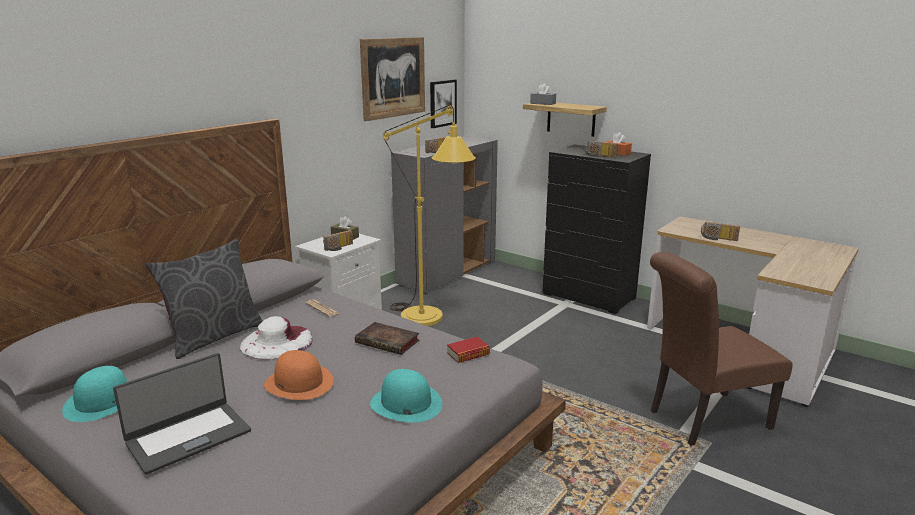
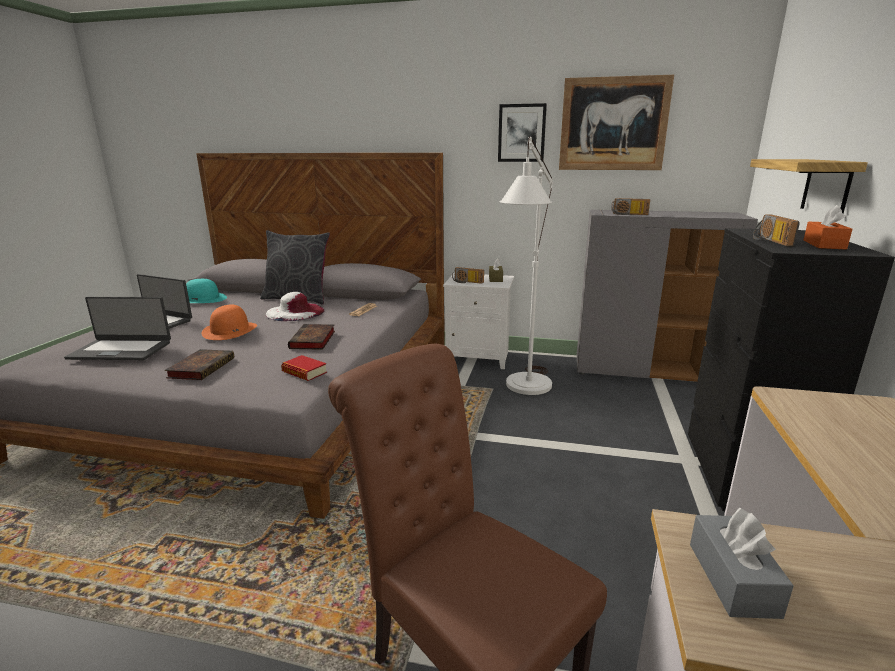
camera: 65 degrees right, 0 degrees up
(299, 453) = (121, 350): none -> laptop
(405, 403) = (202, 367): turquoise hat -> book
(429, 321) = (525, 390): yellow floor lamp -> white floor lamp
(442, 103) = (702, 164): picture -> picture (521, 133)
(543, 103) = (782, 159): grey tissue box -> grey tissue box (732, 579)
(718, 239) = (824, 447): radio -> none

